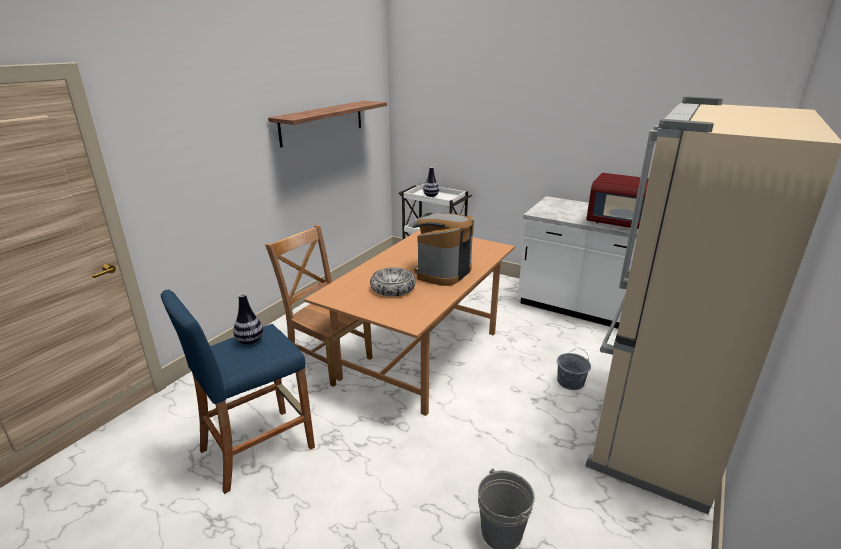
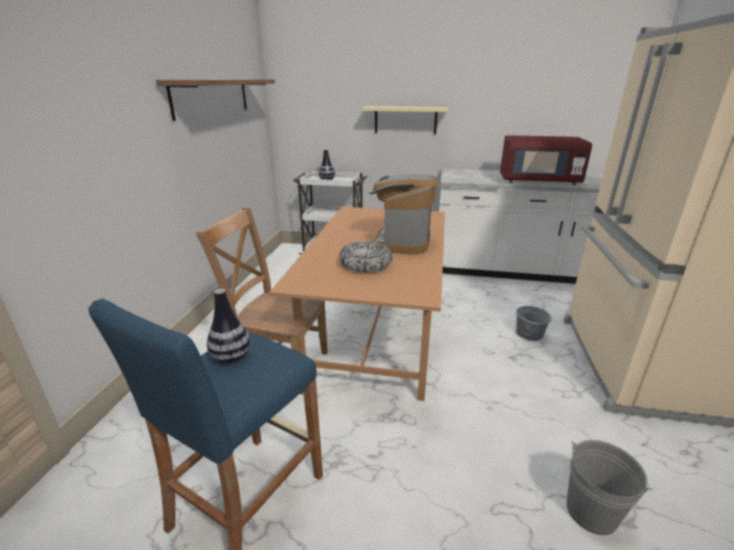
camera: 20 degrees left, 0 degrees up
(512, 144) = (405, 120): none -> beige shelf

